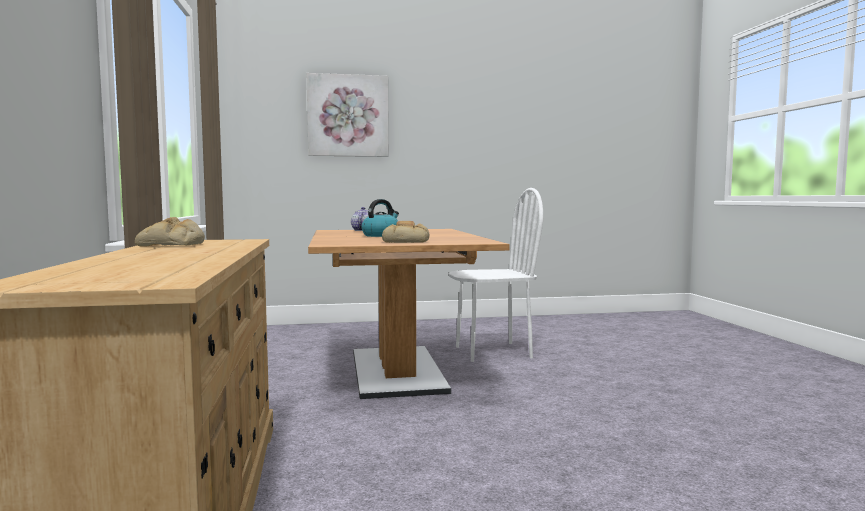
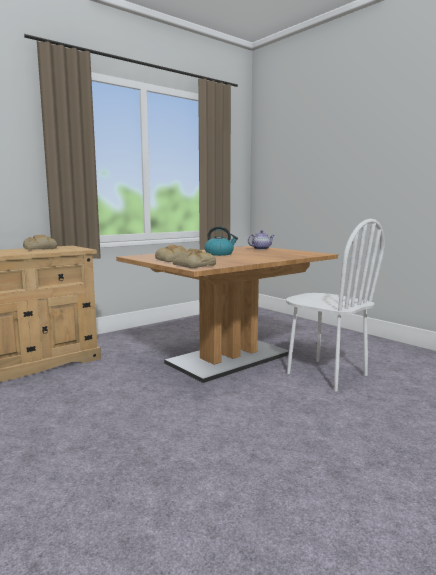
camera: 60 degrees right, 5 degrees up
(348, 116) = (327, 151): picture -> none
(466, 241) = (193, 265): none -> bread

